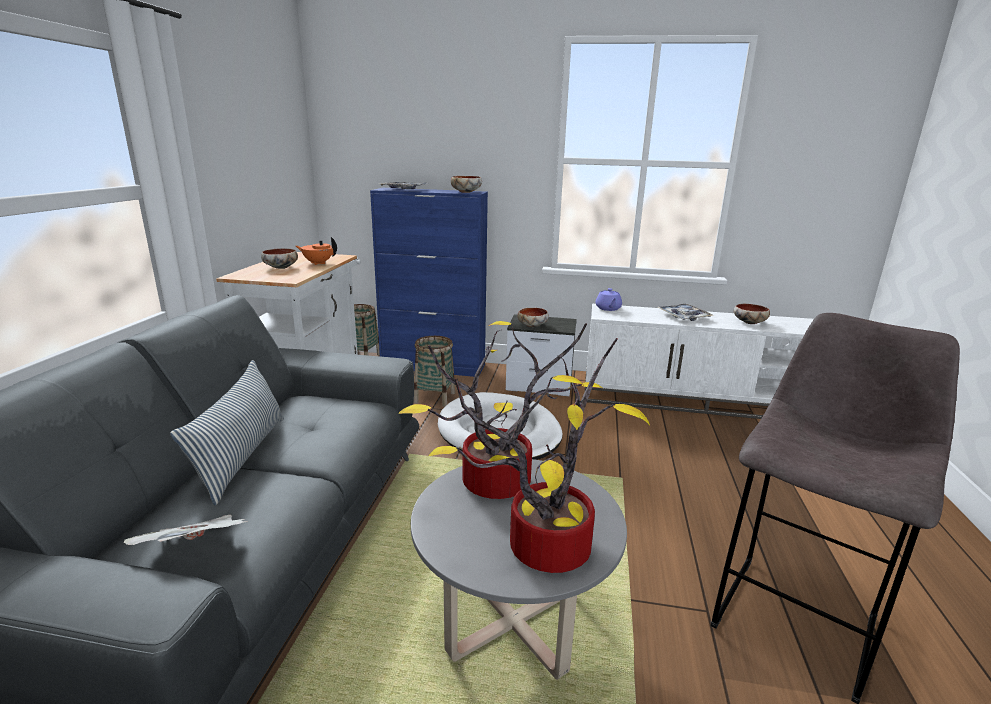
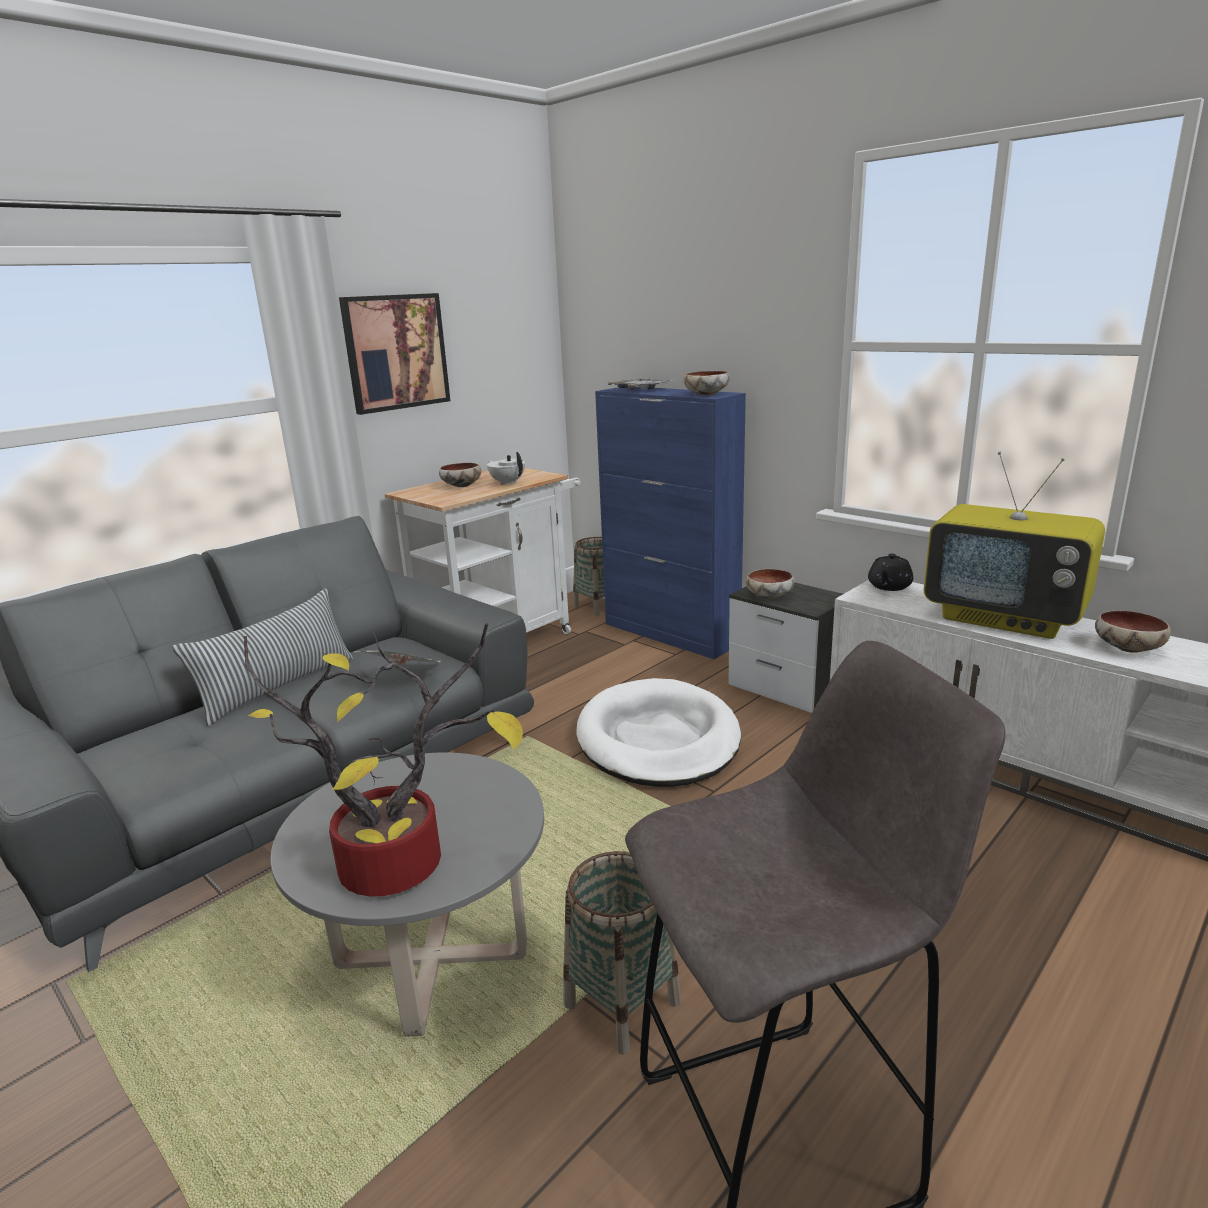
camera: 35 degrees right, 0 degrees up
(198, 551) = (151, 761): newspaper -> newspaper (405, 678)
(214, 151) = (396, 352): none -> picture
(318, 263) = (507, 483): orange teapot -> white teapot
(435, 397) = (629, 675): basket -> basket (622, 1003)
(494, 486) = (432, 784): potted plant -> none
(608, 308) = (889, 586): purple teapot -> black teapot
(683, 316) = (1005, 618): tray -> television

